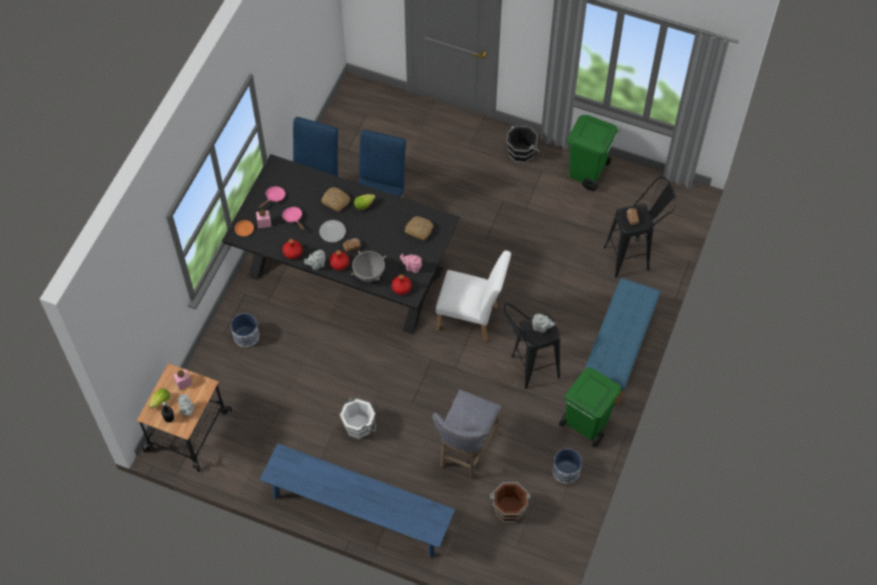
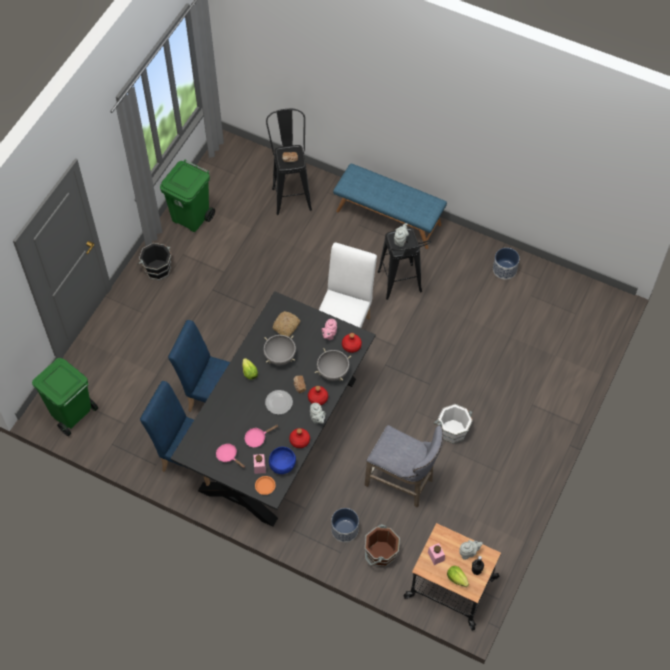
camera: 85 degrees left, 0 degrees up
(266, 240) = (282, 465): none -> blue bowl
(336, 201) = (241, 397): bread -> none
(358, 513) = (542, 435): blue bench -> none
(383, 228) = (280, 357): none -> grey cooking pot
(466, 451) = (483, 344): grey stool -> grey stool (403, 483)
(509, 508) = (539, 316): brown bucket -> brown bucket (380, 553)
(585, 425) = (460, 250): green trash can -> green trash can (72, 414)

